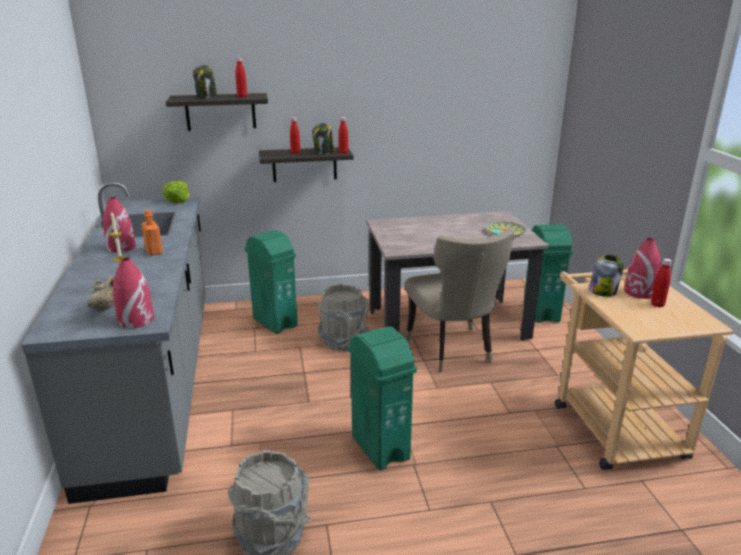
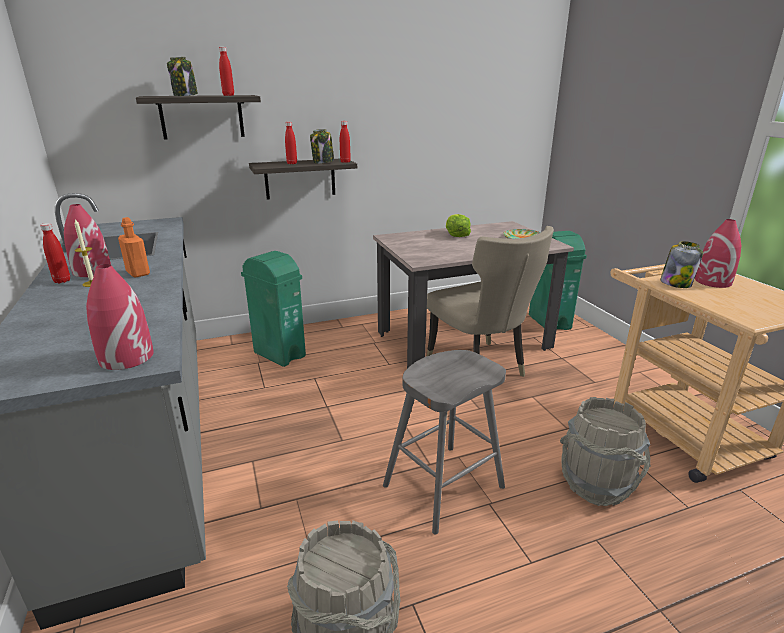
camera: 10 degrees left, 0 degrees up
(105, 308) = (75, 345): beige teapot -> none
(178, 200) = (157, 221): lettuce -> lettuce (456, 235)
(343, 342) = (361, 368): grey bucket -> grey bucket (597, 484)
(380, 447) = (443, 487): green trash can -> grey stool
(657, 305) = (743, 292): red bottle -> red bottle (62, 281)

